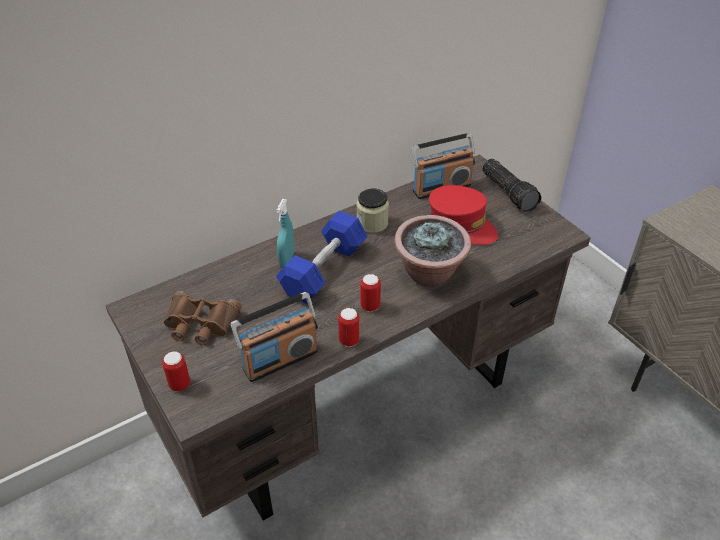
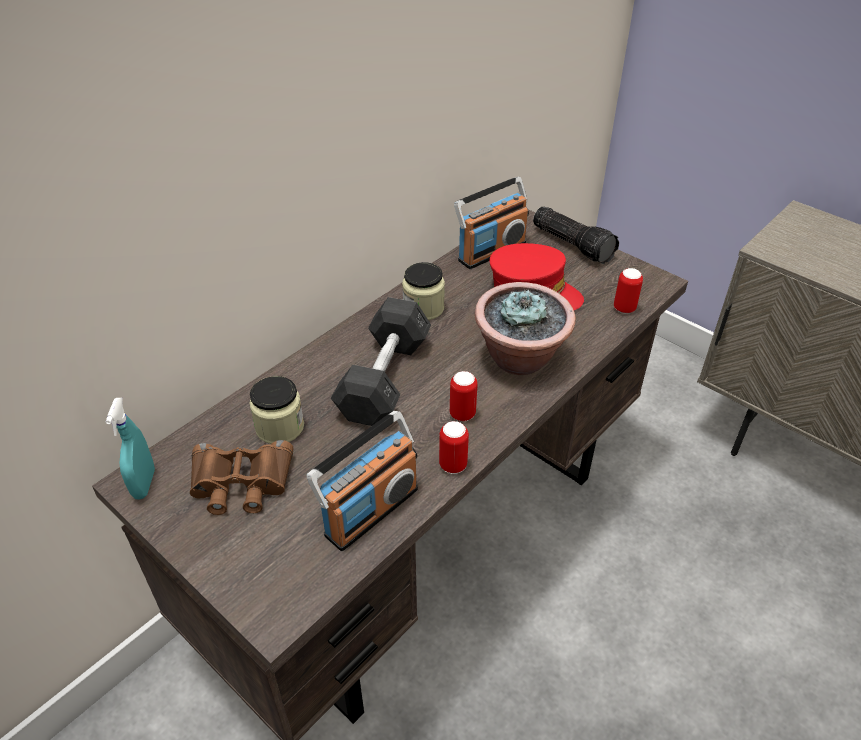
camera: 15 degrees left, 0 degrees up
(179, 384) = (240, 577): can -> can (624, 308)
(239, 290) = (280, 427): none -> jar
(286, 259) = (330, 374): turquoise spray bottle -> turquoise spray bottle (144, 484)
(323, 270) = (384, 379): blue dumbbell -> grey dumbbell

